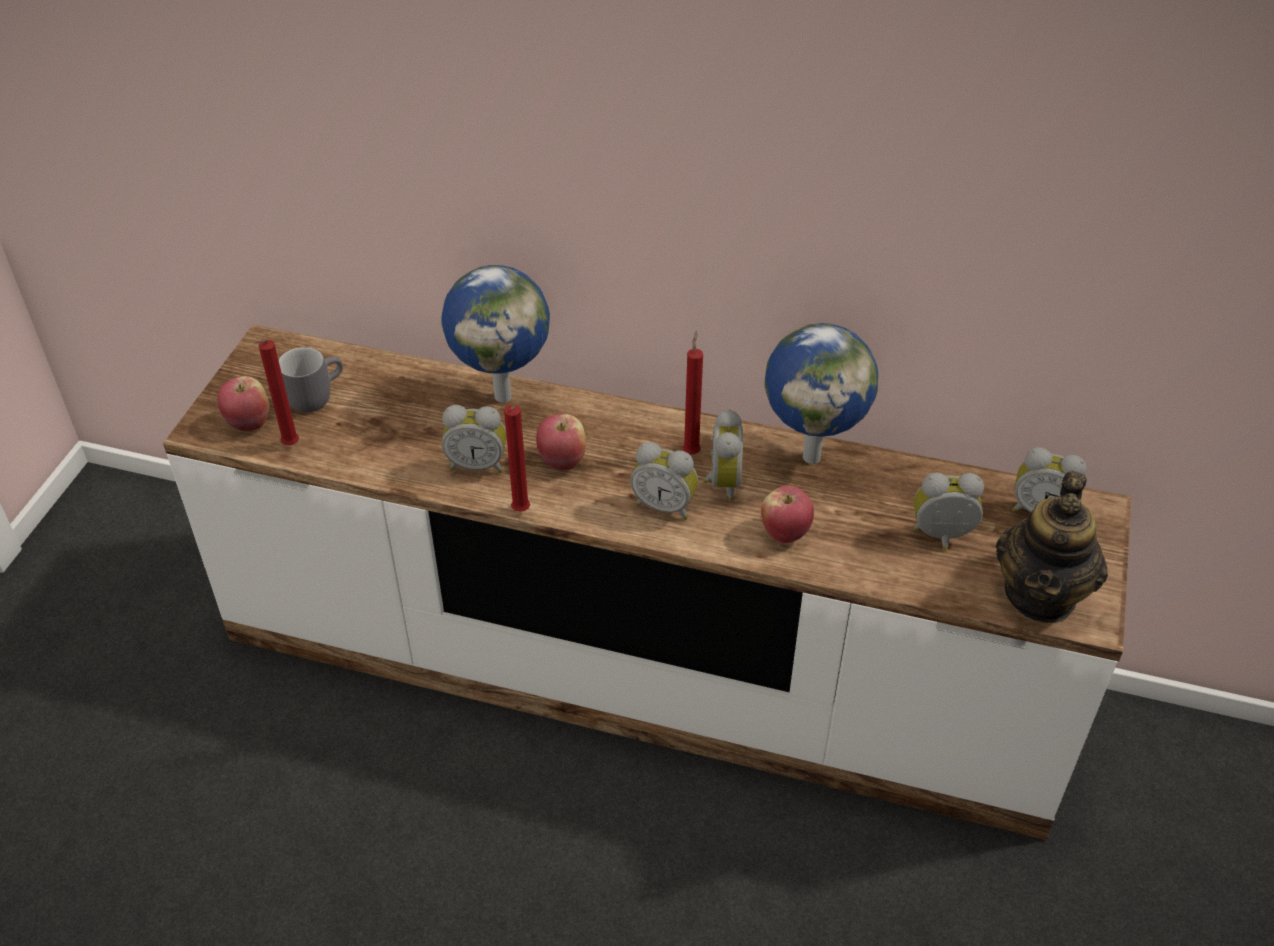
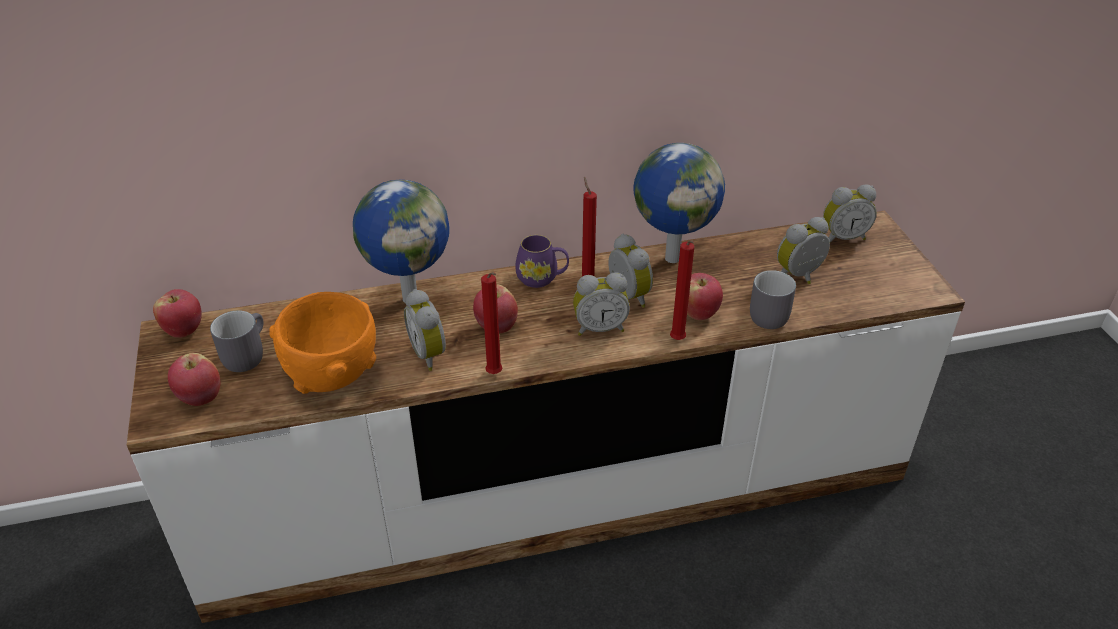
camera: 30 degrees left, 5 degrees down
(280, 348) = (184, 330): none -> apple
(289, 446) = (254, 402): red candle -> red candle (678, 341)
(373, 448) = (332, 375): none -> orange bowl
(477, 464) = (431, 354): alarm clock -> alarm clock turned 90 degrees clockwise
(651, 425) = (542, 278): none -> purple mug
(859, 564) = (764, 313): none -> grey mug
(1041, 594) = (889, 287): teapot -> none

